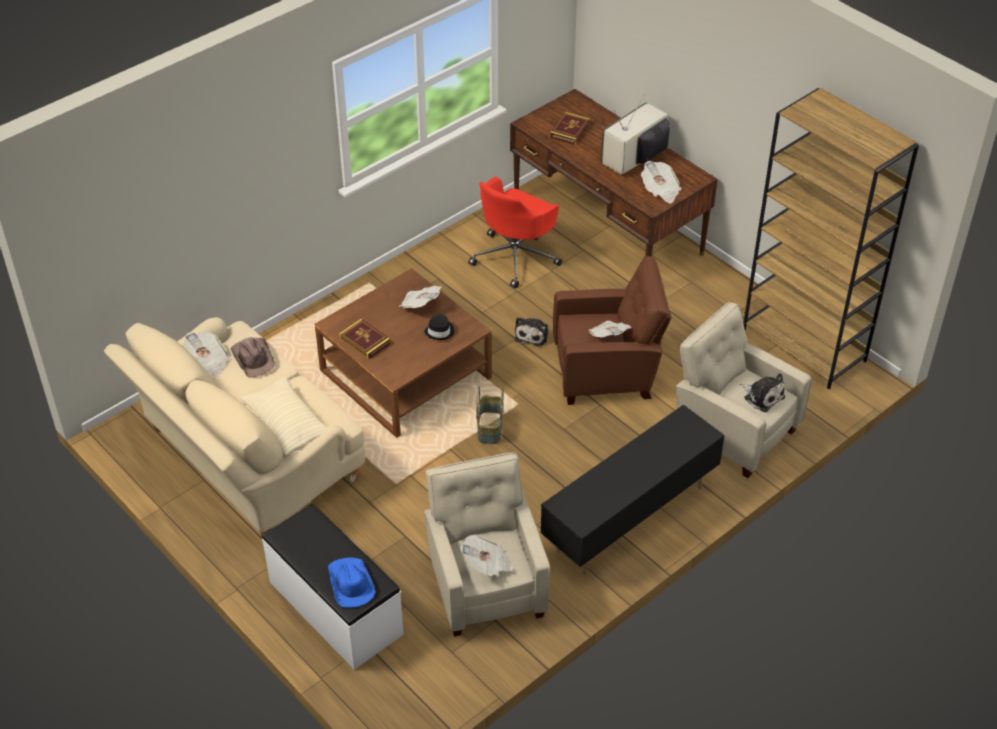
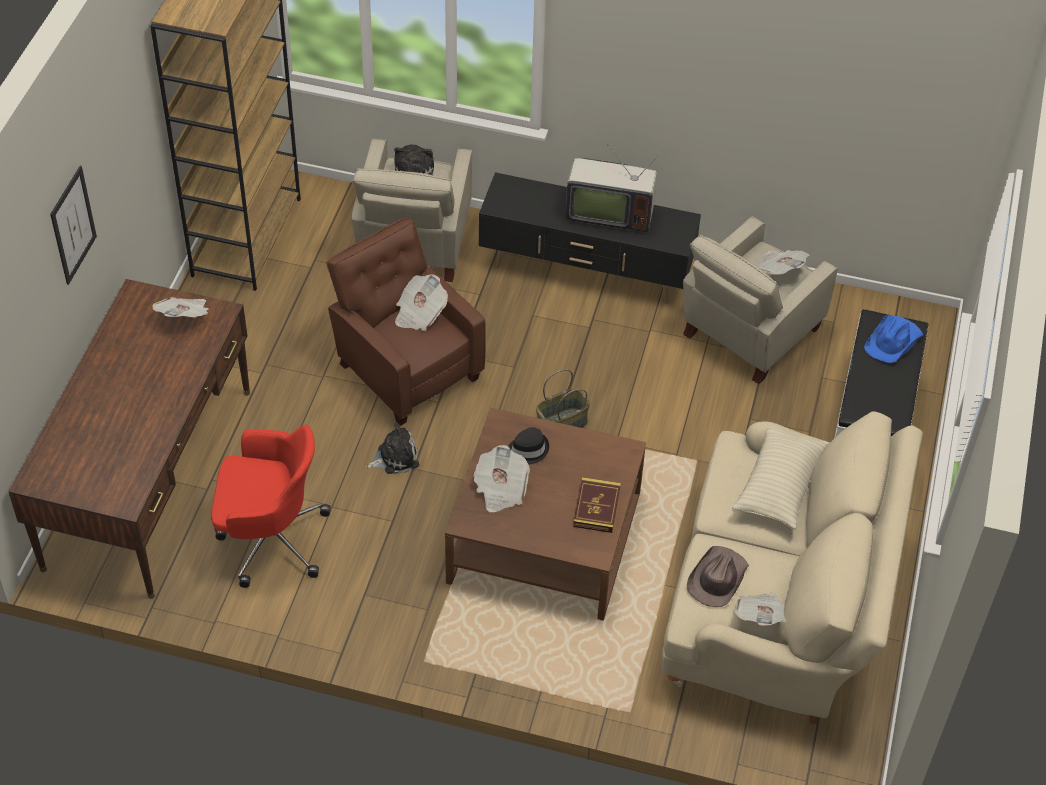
camera: 125 degrees left, 5 degrees up
(570, 130) = (113, 452): book -> none
(636, 158) = (133, 363): television -> television (608, 213)
(695, 71) = (73, 225): none -> picture

